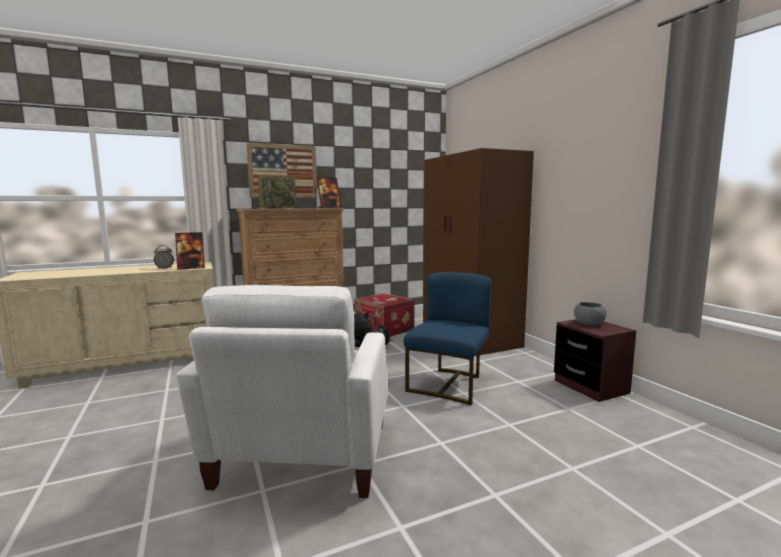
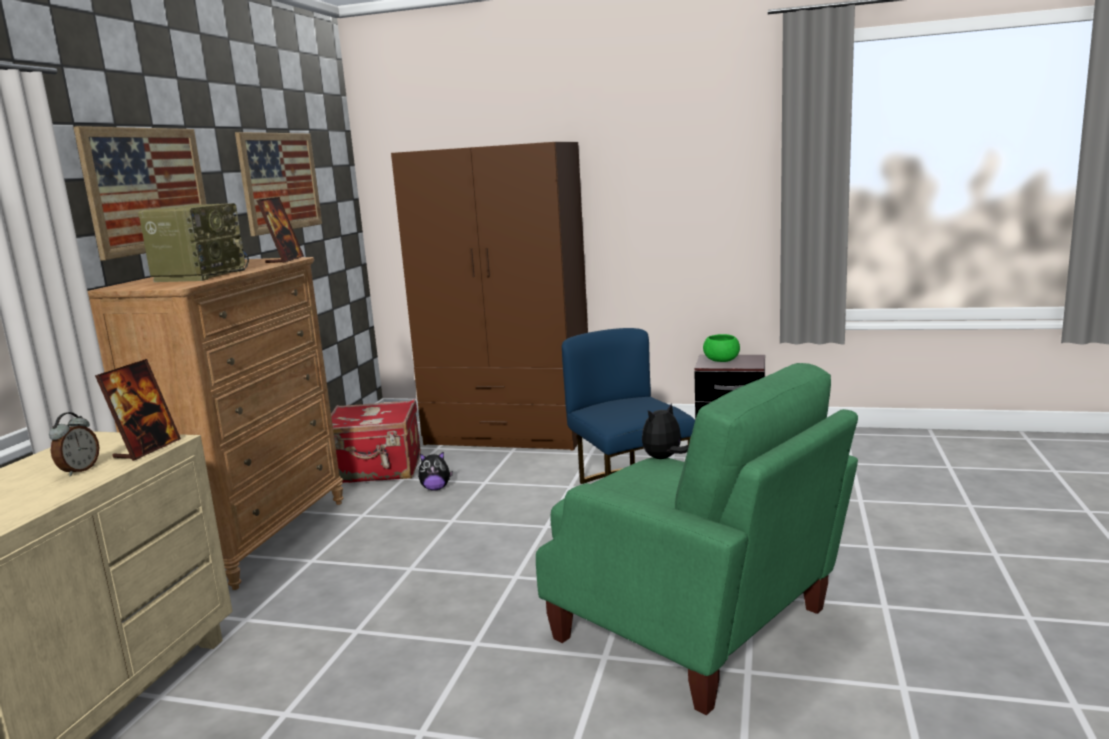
camera: 50 degrees left, 5 degrees up
(303, 457) = (697, 627): white armchair -> green armchair
(375, 175) = (280, 182): none -> picture
(588, 324) = (721, 361): grey bowl -> green bowl

